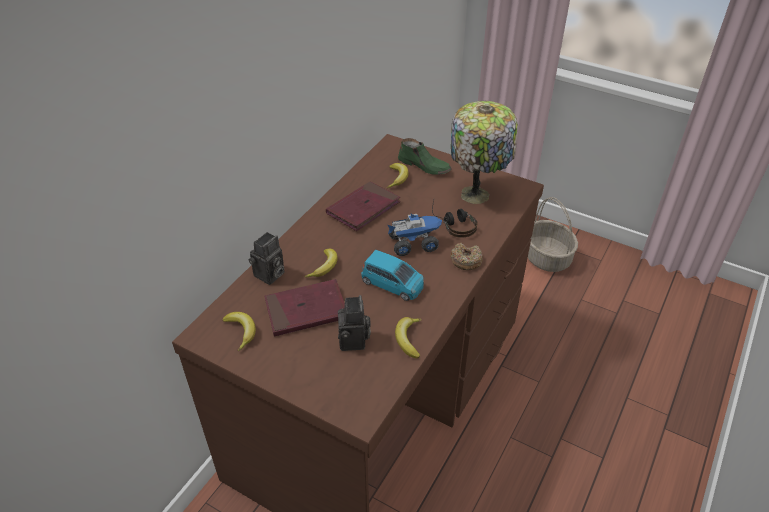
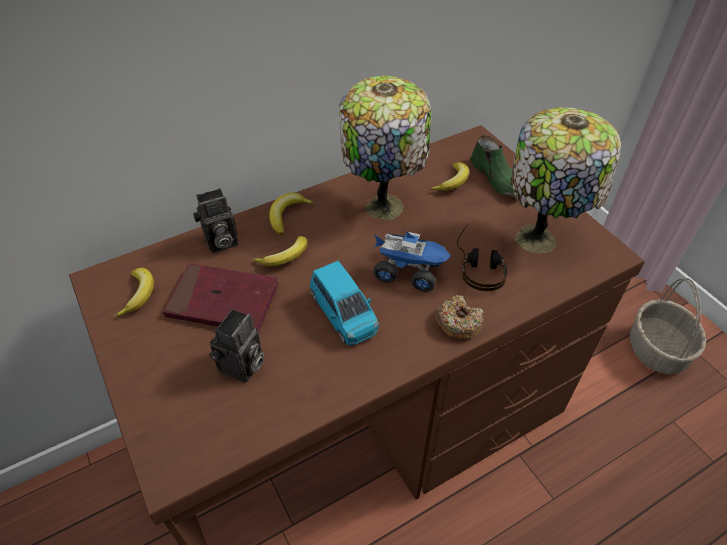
camera: 30 degrees right, 5 degrees up
(363, 209) = (383, 204): red book -> table lamp
(408, 339) = (305, 396): banana -> banana (287, 215)

